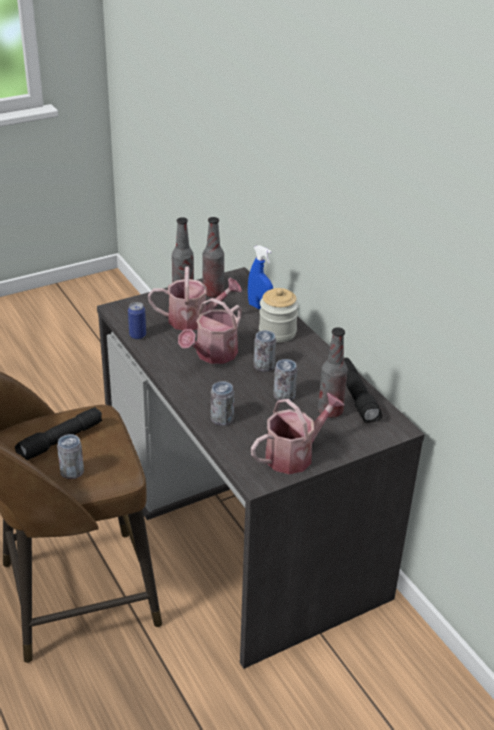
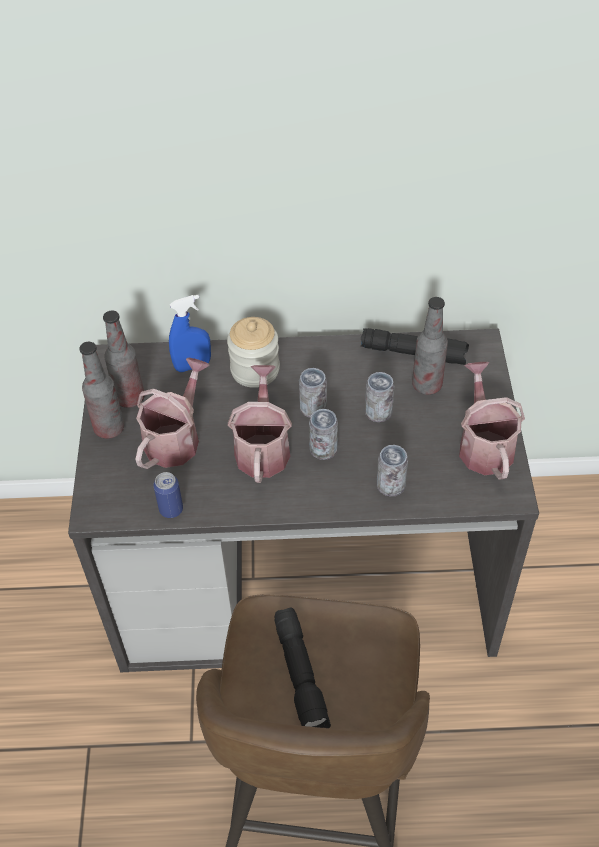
camera: 60 degrees left, 15 degrees up
(72, 472) = (368, 681): can -> can (323, 449)
(213, 355) = (262, 448): watering can -> watering can turned 150 degrees counterclockwise

